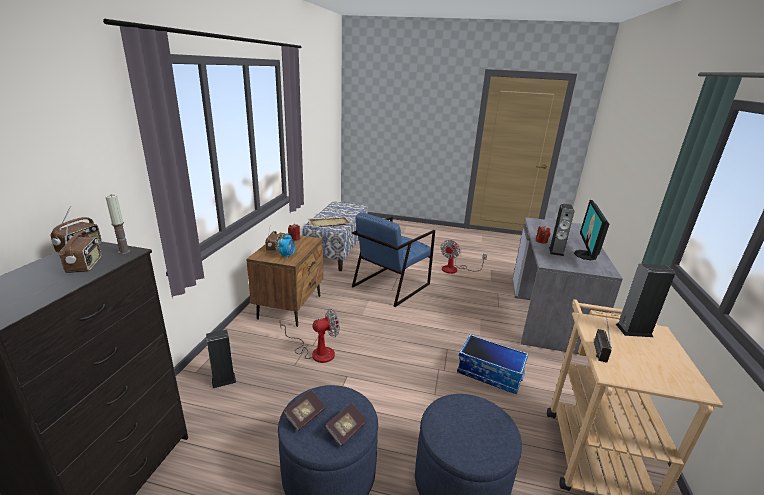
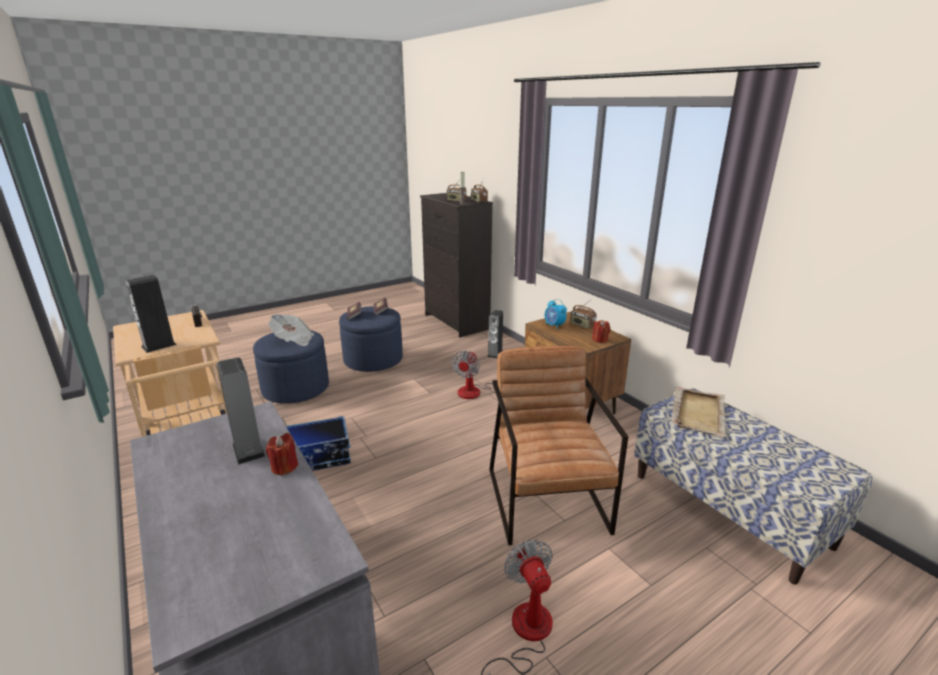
camera: 135 degrees right, 0 degrees up
(391, 285) = (547, 499): blue armchair -> brown armchair
(465, 421) = (293, 340): none -> newspaper
(586, 255) = (187, 469): monitor -> none

